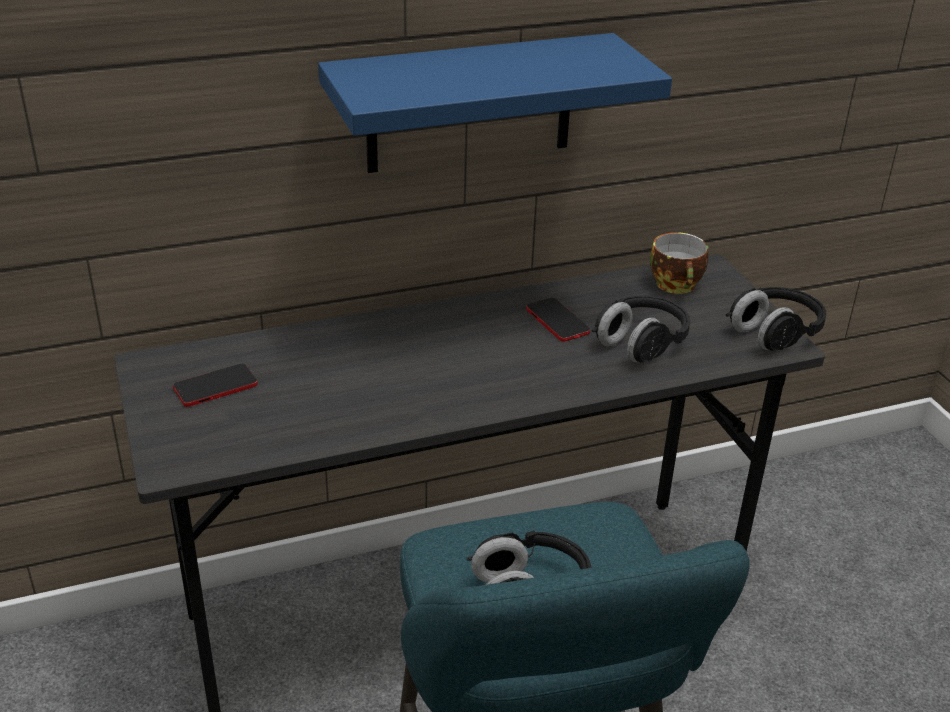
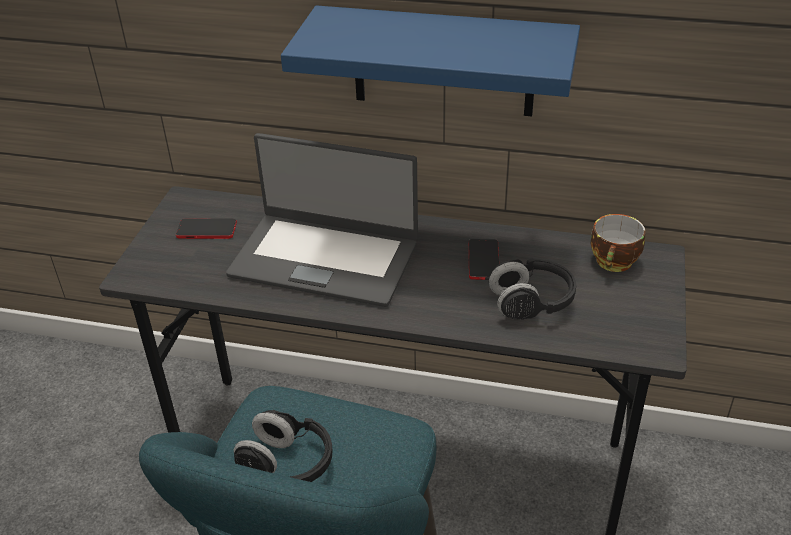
camera: 35 degrees right, 5 degrees up
(390, 370) = (325, 258): none -> laptop
(774, 333) = (658, 335): black headphones -> none

